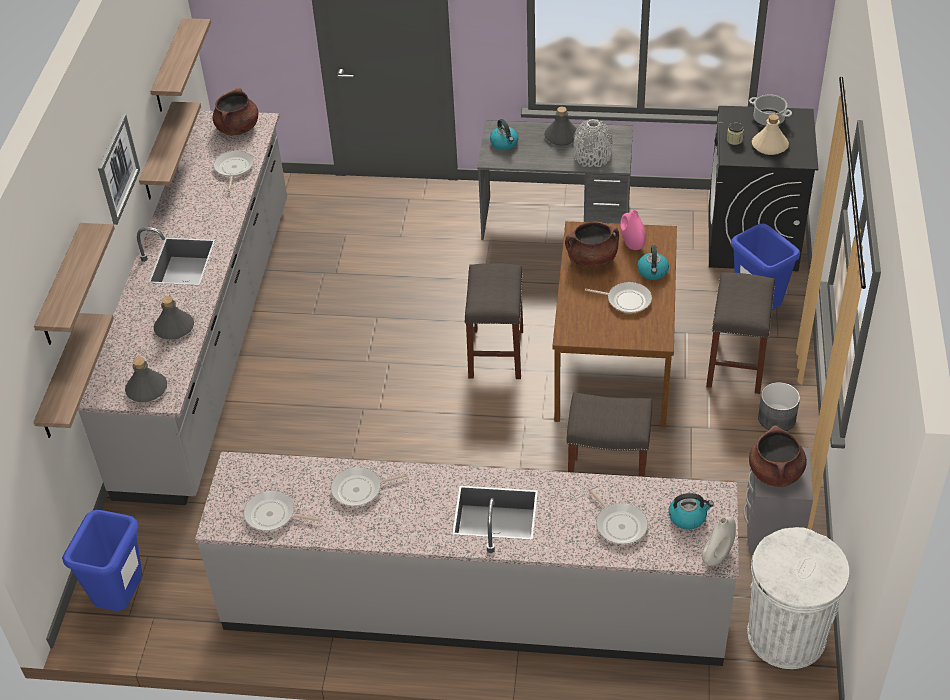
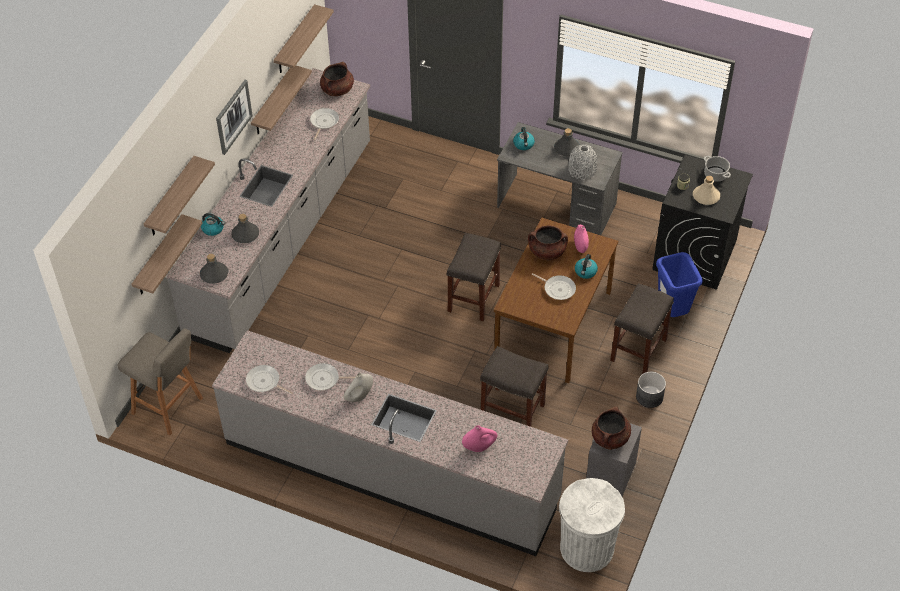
camera: 15 degrees right, 5 degrees up
(121, 601) = (169, 407): blue trash can -> grey stool
(619, 524) = (479, 447): frying pan -> pink vase
(688, 517) = (525, 454): kettle -> kettle (213, 229)
(717, 556) = (532, 485): white vase -> white vase (359, 397)

